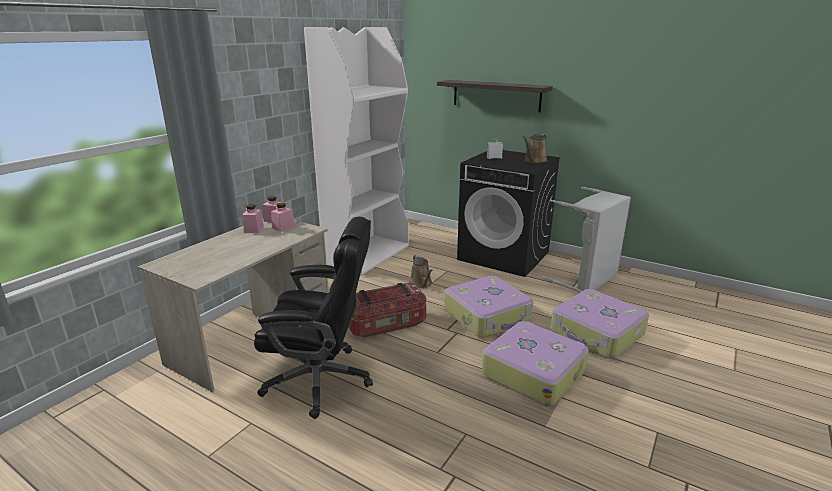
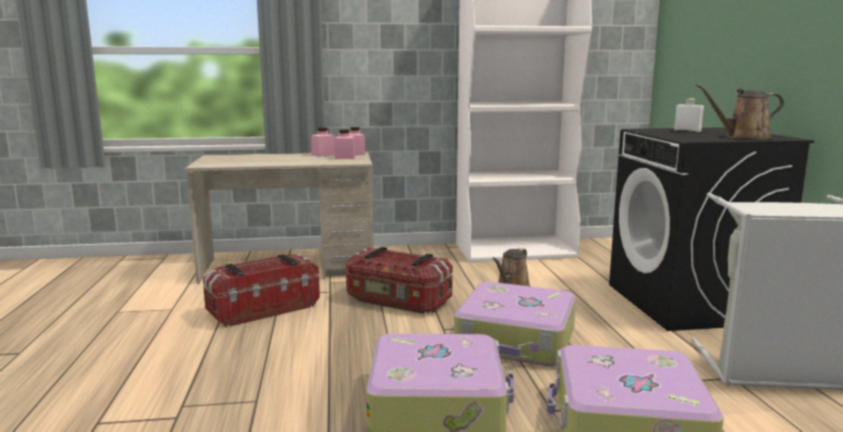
camera: 50 degrees right, 10 degrees down
(321, 380) = (263, 309): black office chair -> storage box
(496, 95) = (745, 39): shelf -> none

